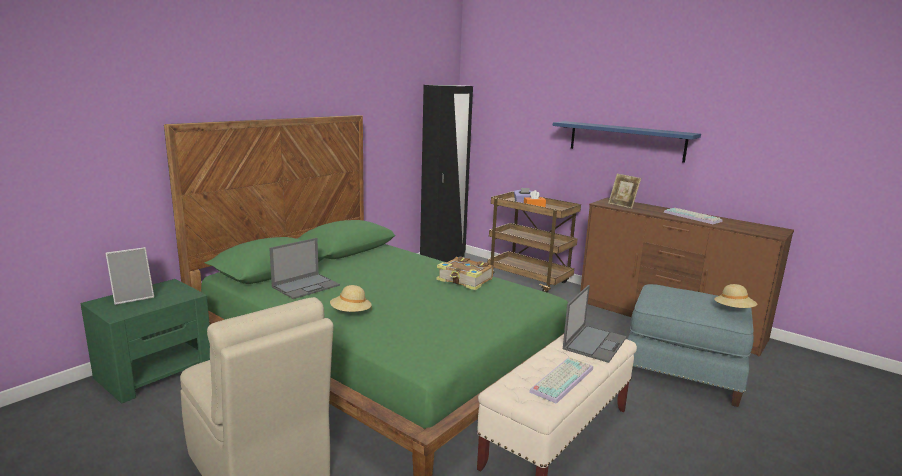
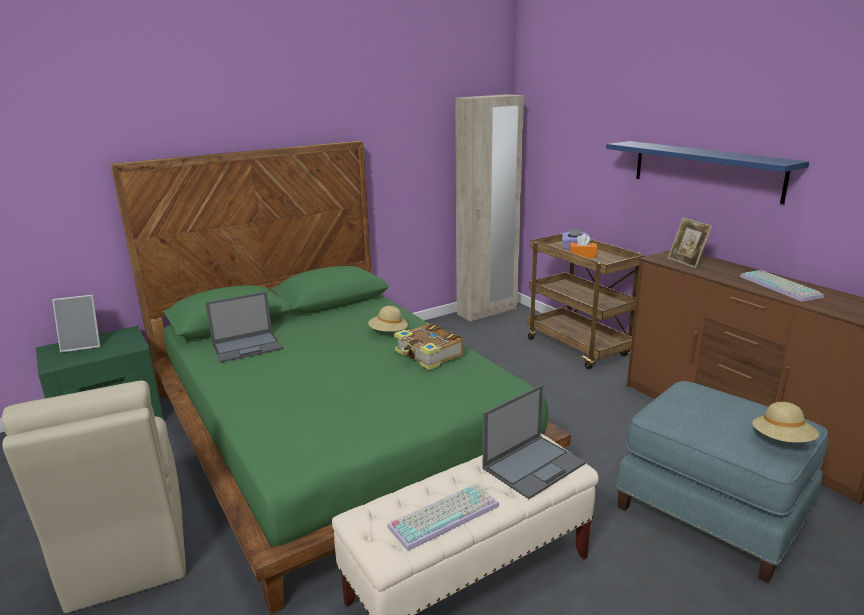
camera: 20 degrees right, 5 degrees up
(351, 313) = (262, 387): beige hat -> beige hat (388, 333)
(443, 259) = (487, 311): black wardrobe -> beige wardrobe

